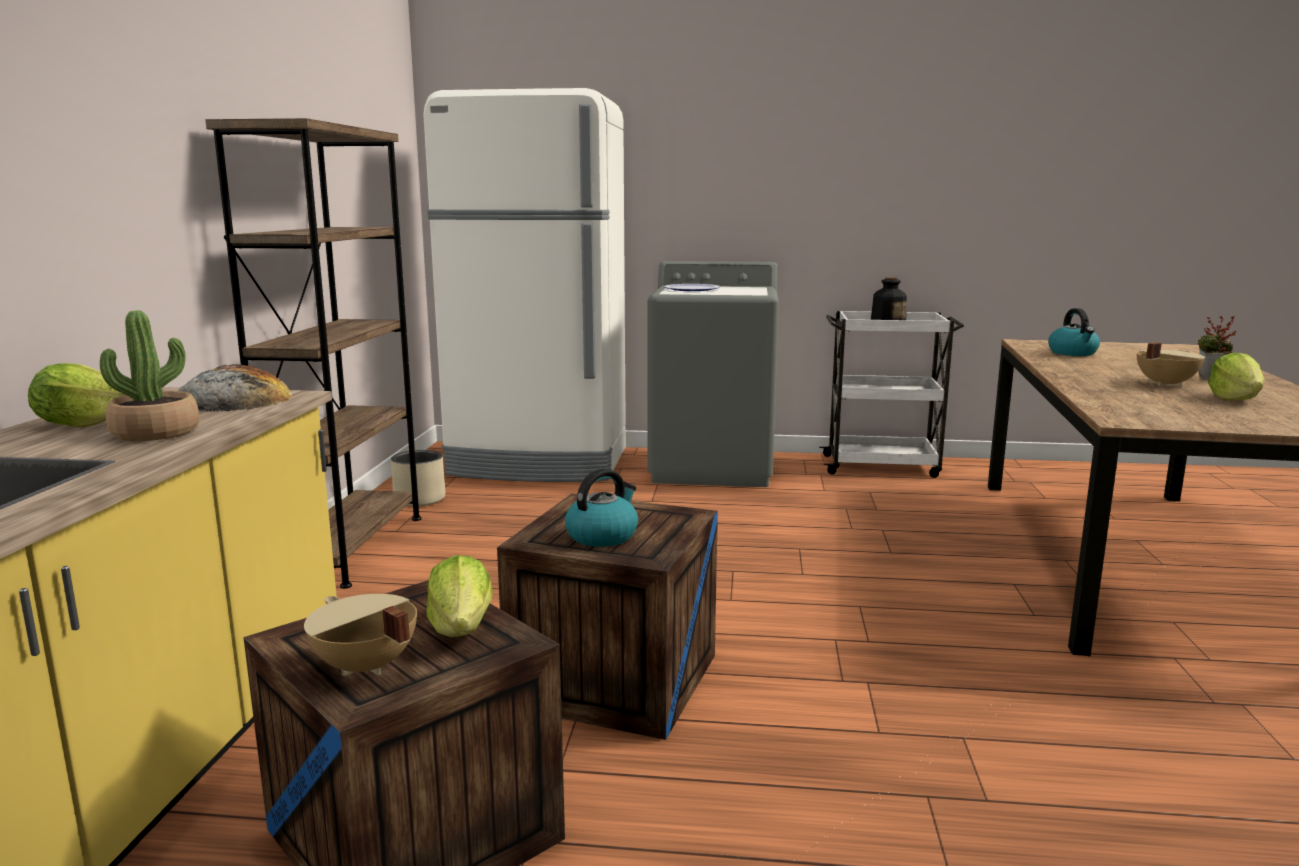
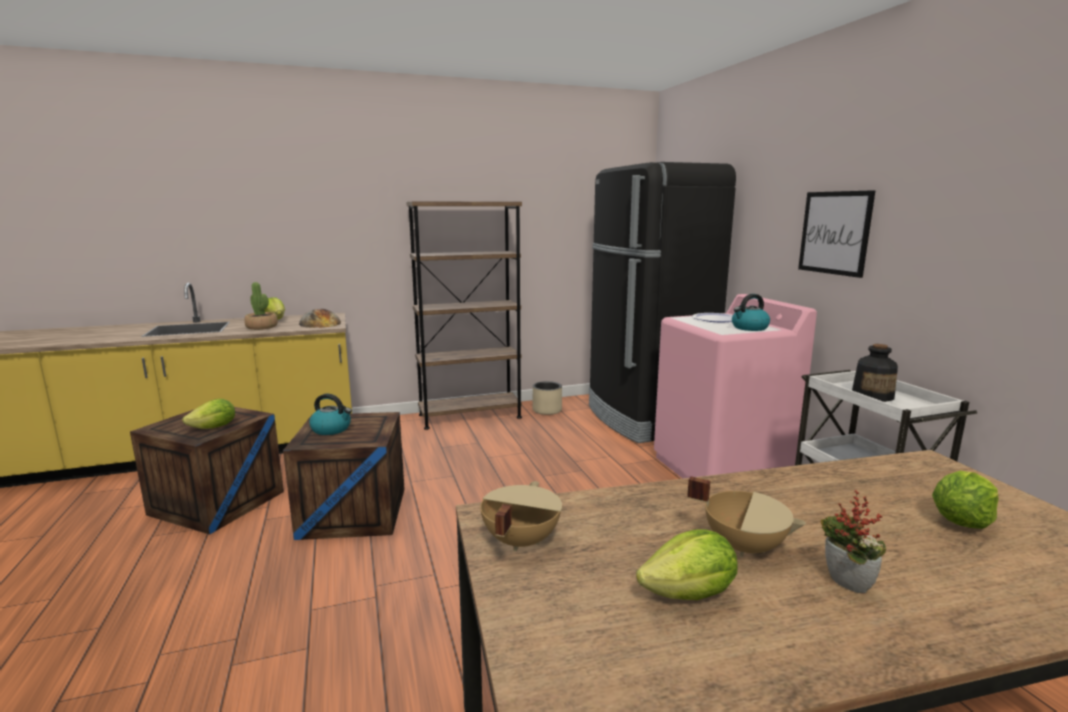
camera: 65 degrees right, 0 degrees up
(364, 667) = (180, 422): beige cooking pot -> beige cooking pot (519, 541)
(540, 463) = (645, 419): white fridge -> black fridge
(713, 467) = (721, 469): grey washing machine -> pink washing machine
(778, 182) = (834, 233): none -> picture
(1073, 353) = (897, 490): kettle -> kettle (749, 328)
(1119, 353) = (961, 520): none -> lettuce

